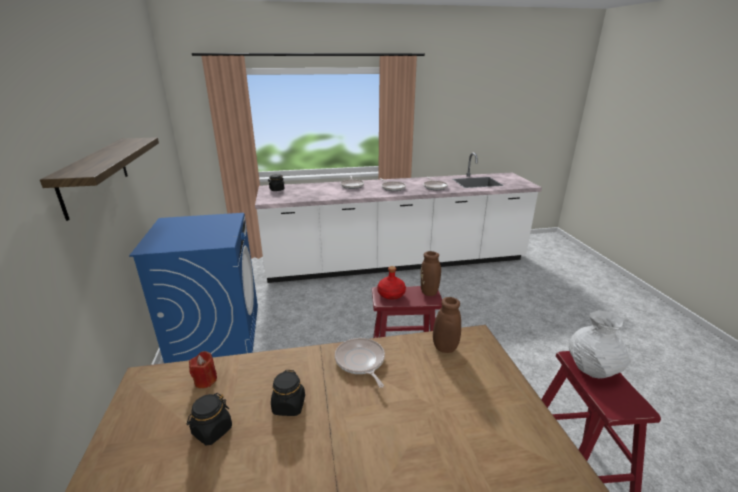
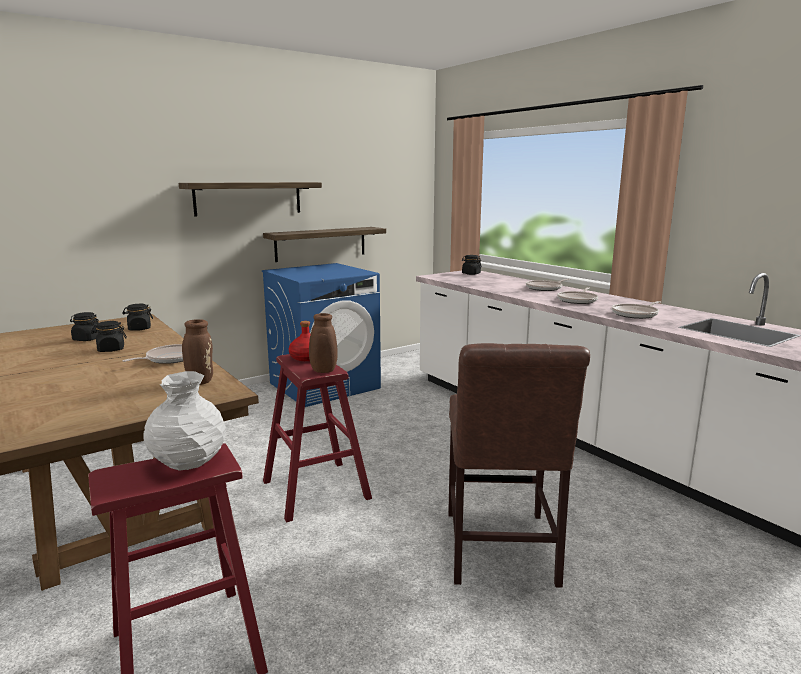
camera: 65 degrees right, 10 degrees down
(144, 203) = (321, 243): none -> shelf
(205, 380) = (139, 328): red candle -> black jar
(499, 329) = (500, 552): none -> brown chair

